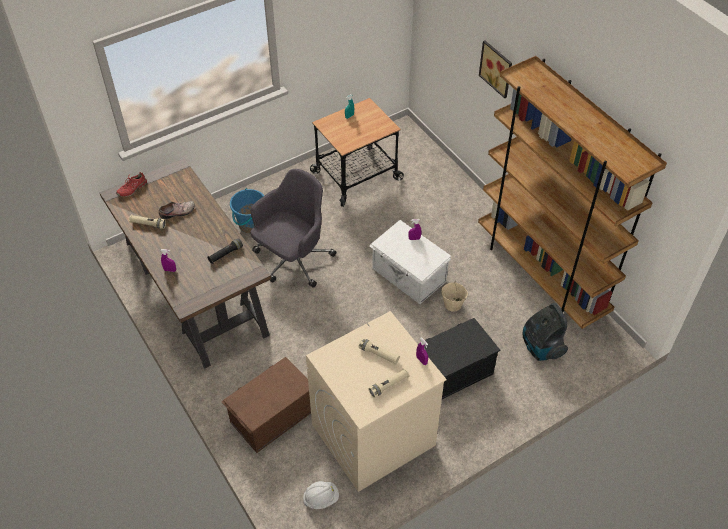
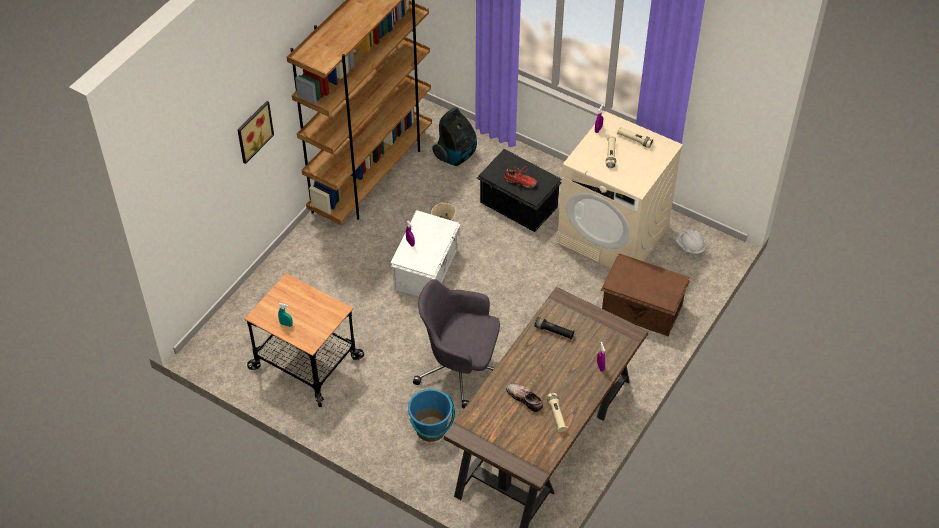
camera: 115 degrees left, 0 degrees up
(132, 189) = (517, 458): red shoe -> red shoe (520, 182)

